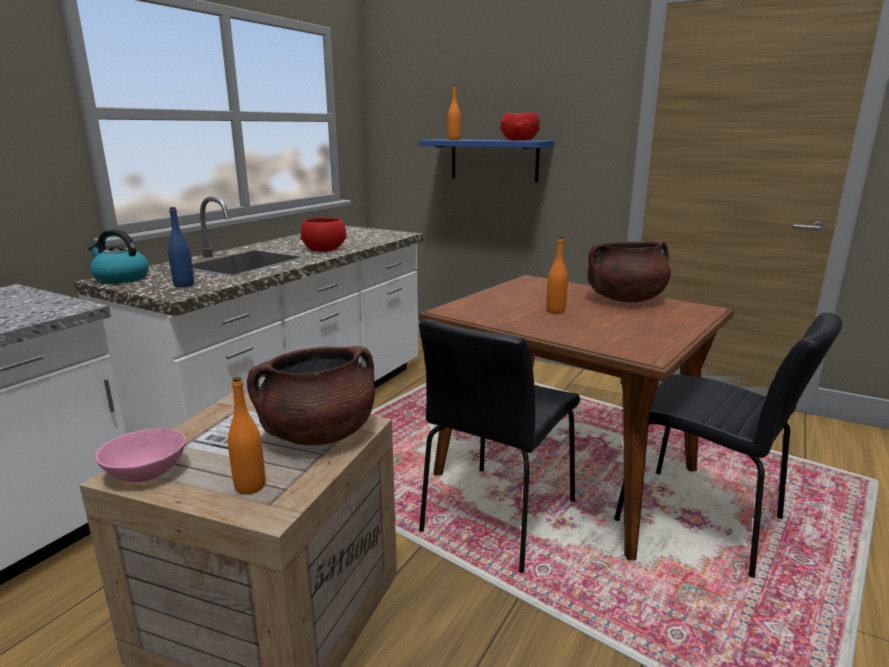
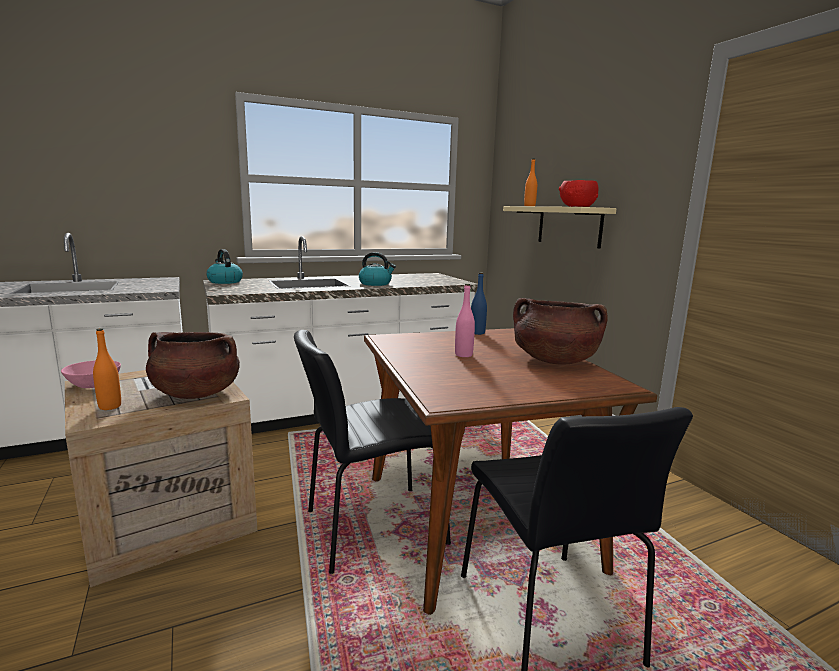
camera: 35 degrees right, 5 degrees down
(184, 285) = (240, 289): blue bottle -> blue bottle (477, 333)
(324, 249) = (376, 283): red bowl -> kettle
(494, 160) = (569, 226): blue shelf -> beige shelf
(555, 311) = (463, 355): orange bottle -> pink bottle

